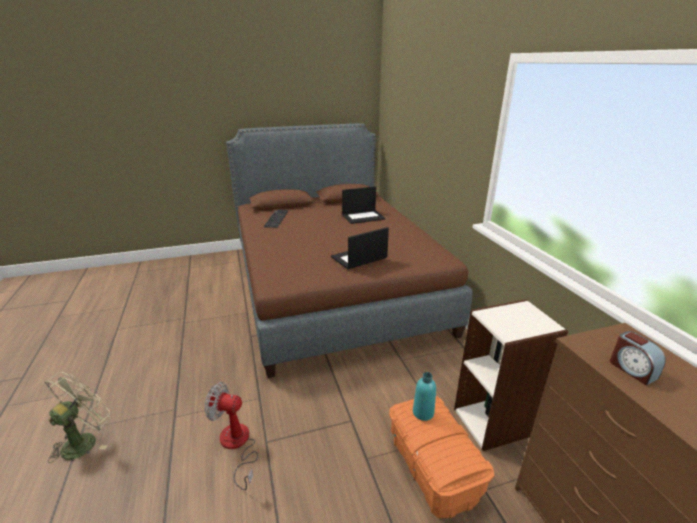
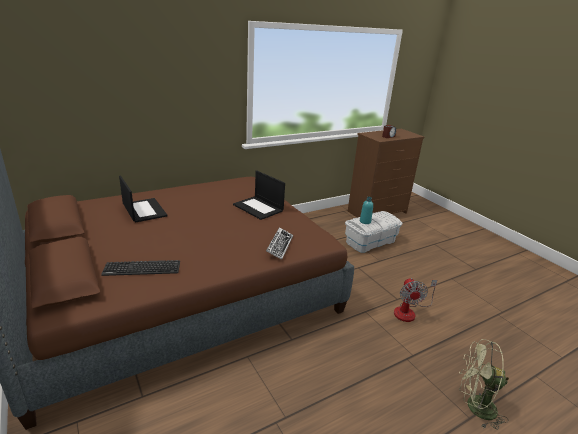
camera: 105 degrees left, 0 degrees up
(275, 260) = (279, 246): none -> keyboard
(432, 468) = (370, 242): orange storage box -> white storage box
(494, 421) = (329, 224): bookcase -> none

